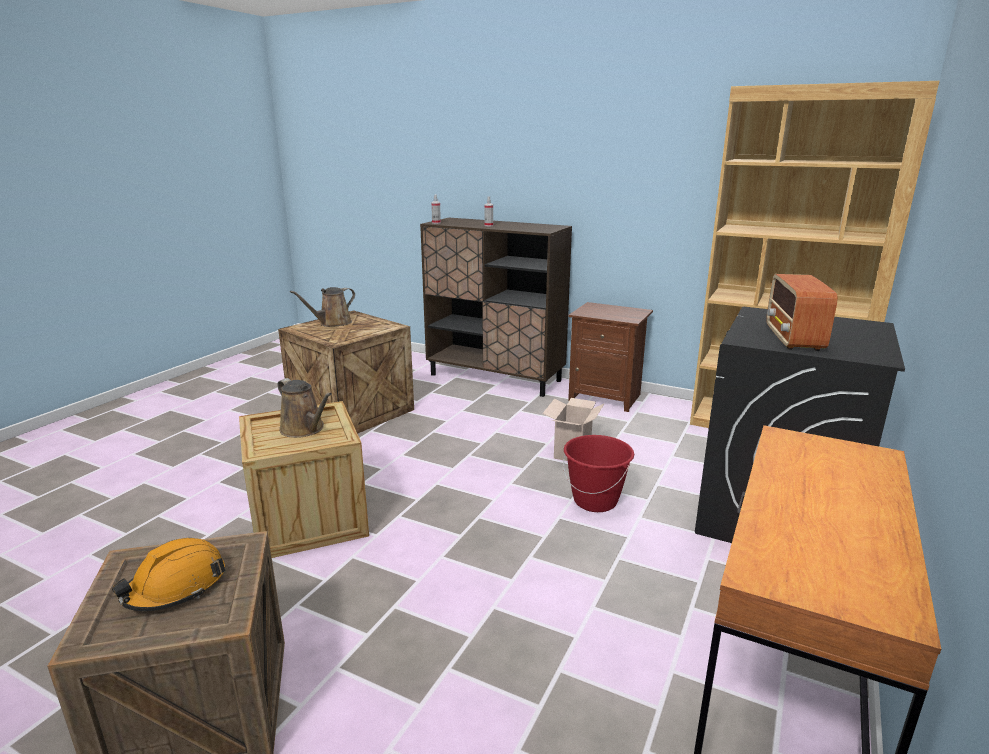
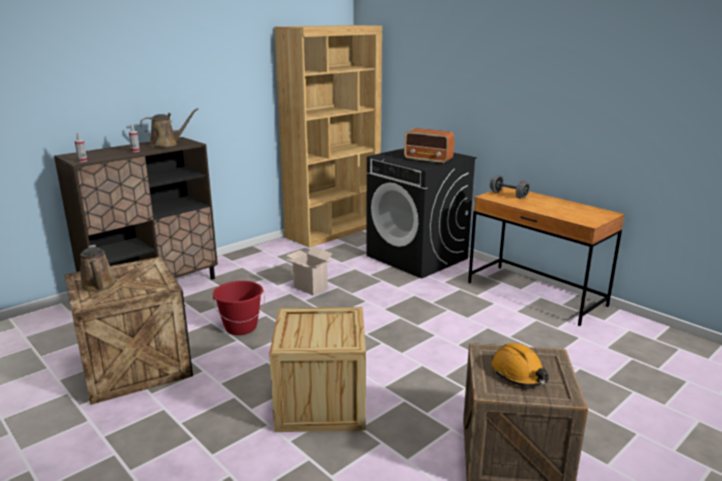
camera: 70 degrees left, 0 degrees up
(304, 429) = (318, 327): brown watering can -> brown watering can (167, 144)
(595, 501) = (373, 294): red bucket -> red bucket (241, 327)
(605, 397) = (243, 259): brown nightstand -> none
(829, 457) = (508, 195): none -> grey dumbbell

